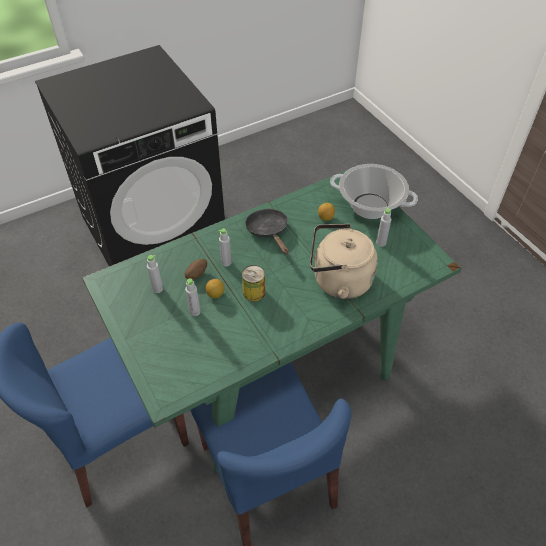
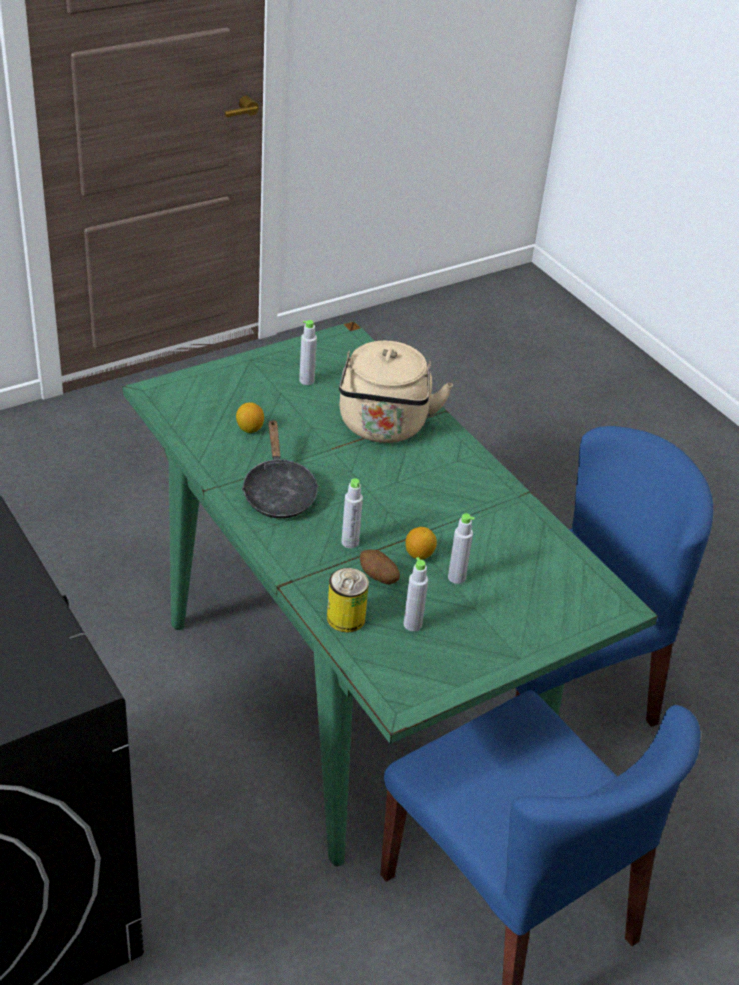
camera: 95 degrees left, 10 degrees down
(254, 292) = (412, 512): can -> can (346, 618)
(268, 231) = (278, 492): black frying pan -> black frying pan turned 75 degrees counterclockwise
(370, 206) = (227, 382): cooking pot -> none

